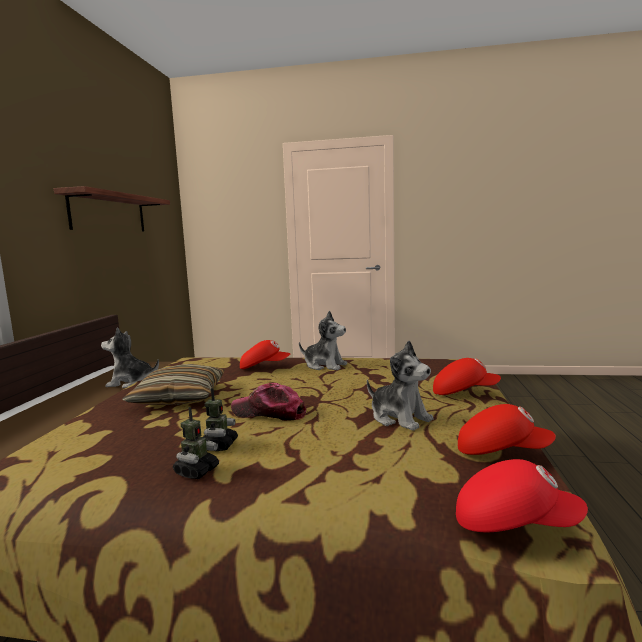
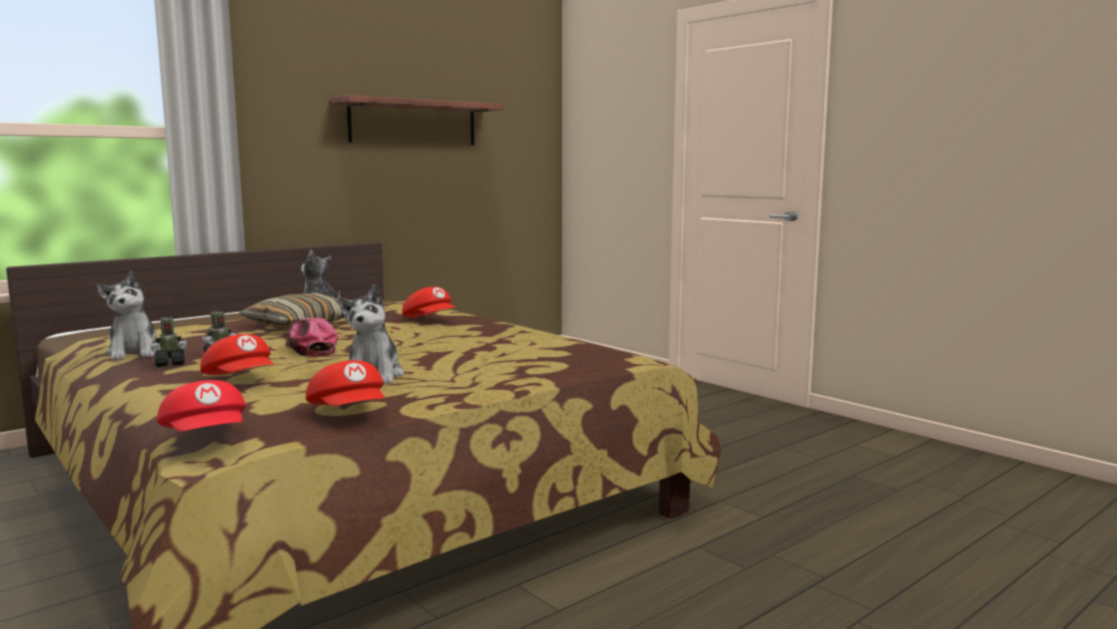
camera: 40 degrees right, 0 degrees up
(325, 365) = (483, 330): plush toy -> plush toy (134, 352)
(464, 392) = (503, 377): red cap -> red cap (241, 380)

